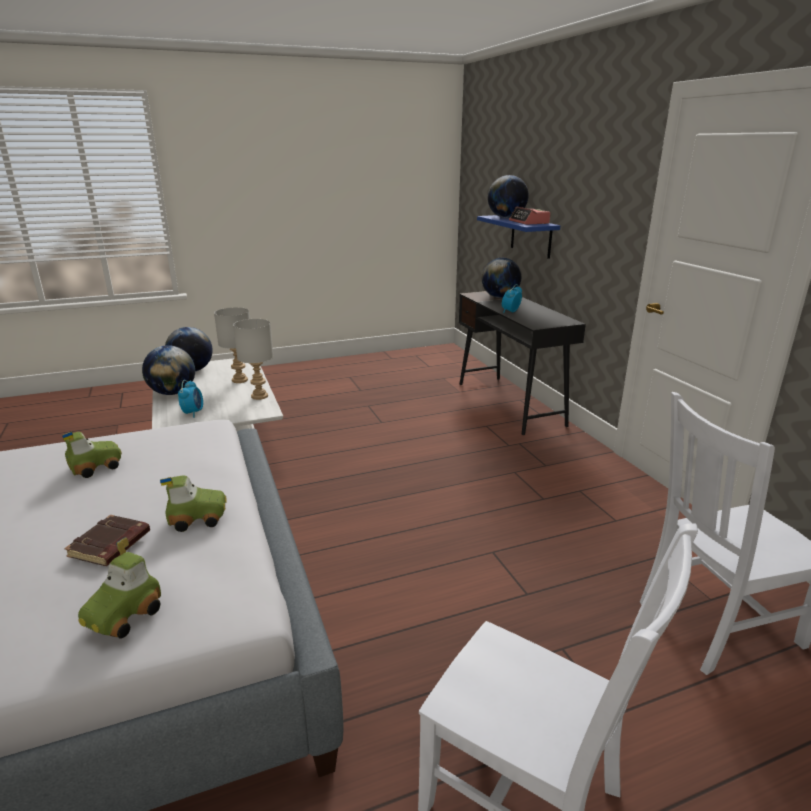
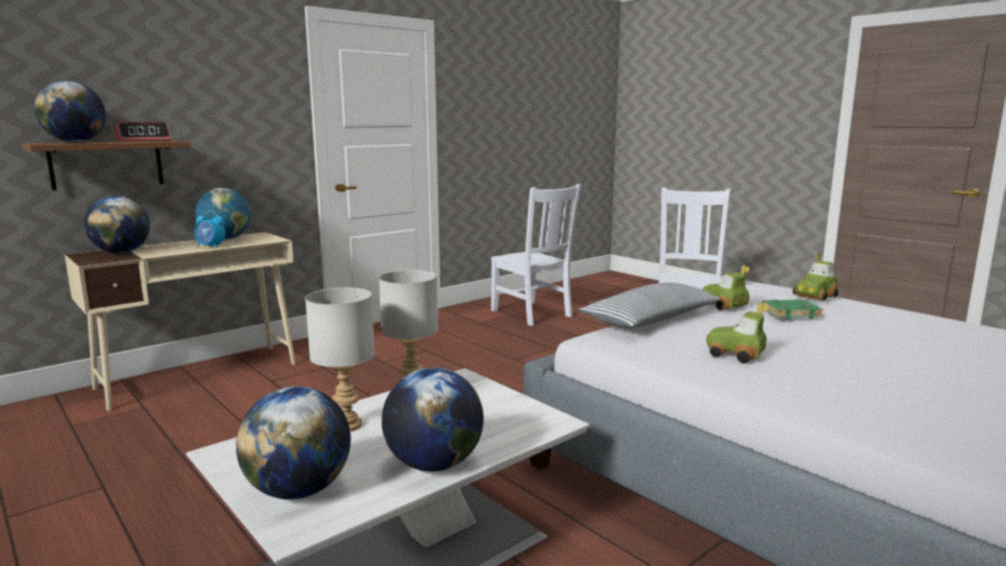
camera: 110 degrees left, 10 degrees down
(110, 545) = (791, 313): brown book -> green book
(124, 616) = (815, 296): toy car -> toy car turned 135 degrees clockwise
(193, 413) = (500, 419): alarm clock -> none
(215, 461) = (650, 320): none -> pillow
(510, 404) = (200, 375): black desk -> beige desk
(531, 236) = (107, 164): blue shelf -> brown shelf
(547, 314) = (225, 239): none -> globe

